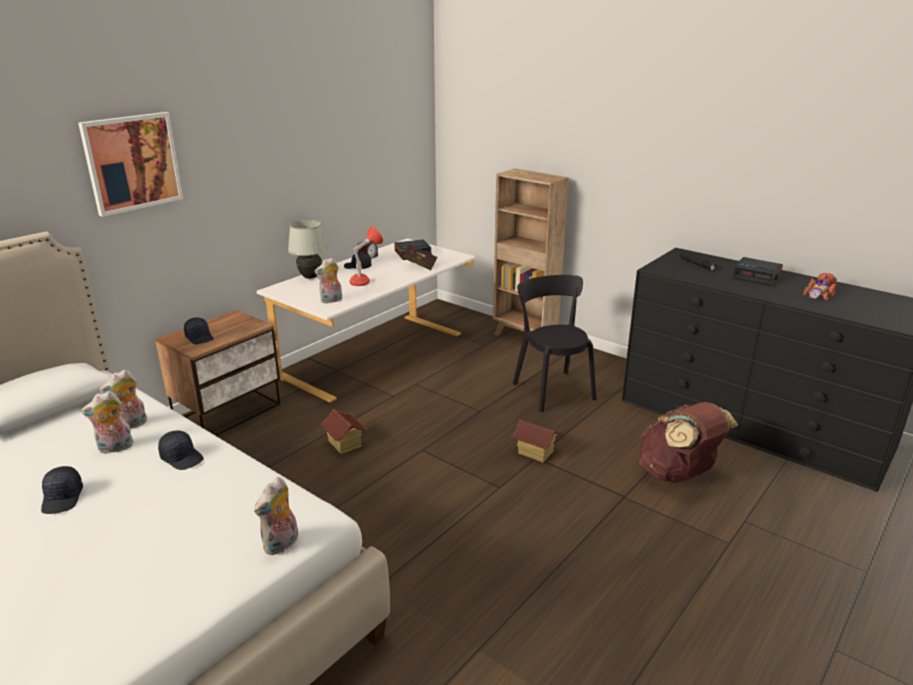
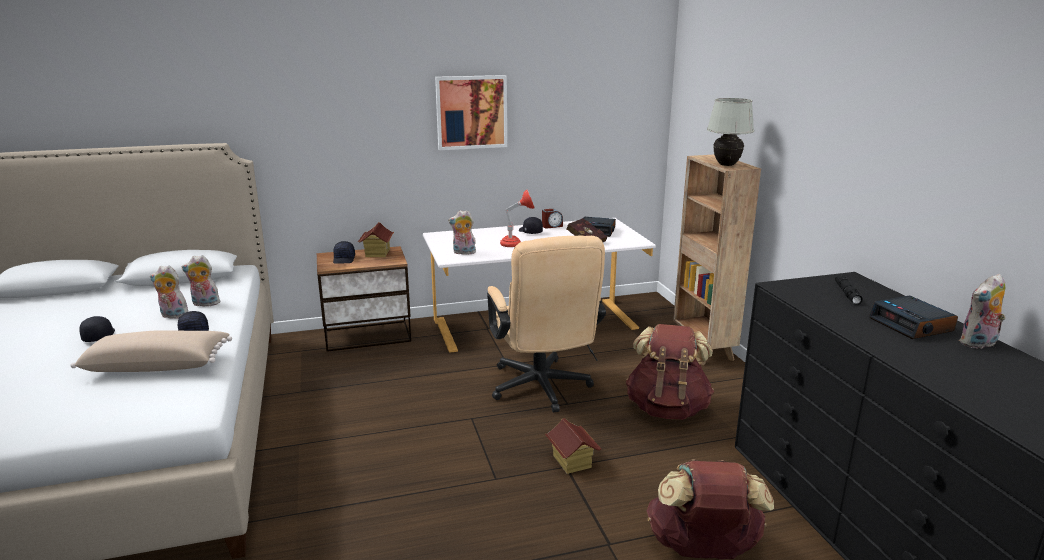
camera: 35 degrees right, 5 degrees down
(63, 498) = (98, 336): black cap -> black cap turned 135 degrees clockwise
(132, 162) = (314, 99): picture -> picture (471, 112)
(198, 498) = (158, 365): none -> beige pillow
(281, 545) = (146, 418): plush toy -> plush toy (978, 344)
(310, 277) = (478, 231): white table lamp -> white table lamp (726, 165)
(344, 444) = (417, 389): toy house -> toy house (377, 253)
(448, 407) = (542, 390): none -> beige office chair
(551, 389) = (667, 408): black chair -> brown backpack
(819, 294) = (976, 367): toy car -> none

